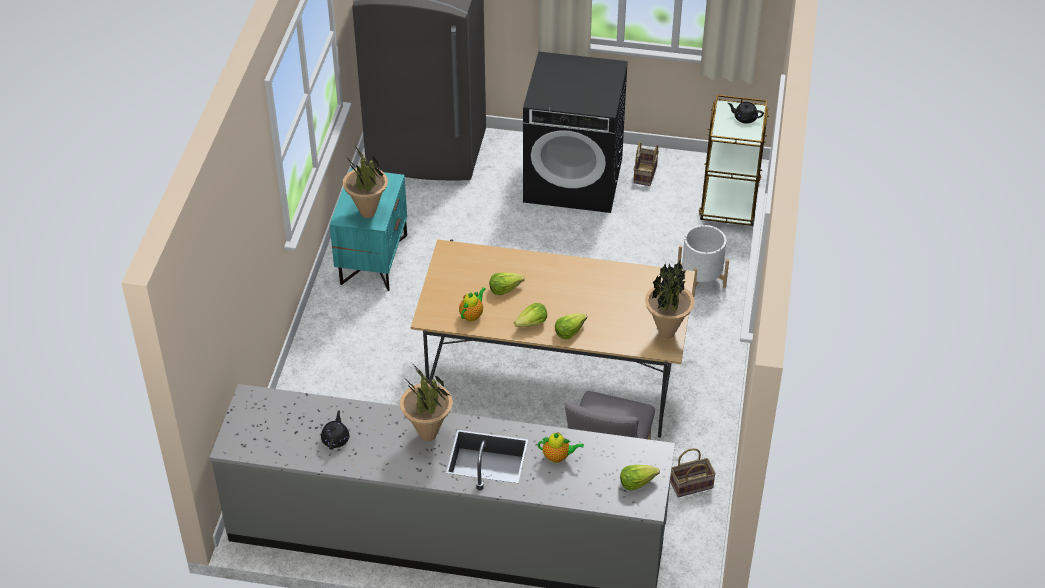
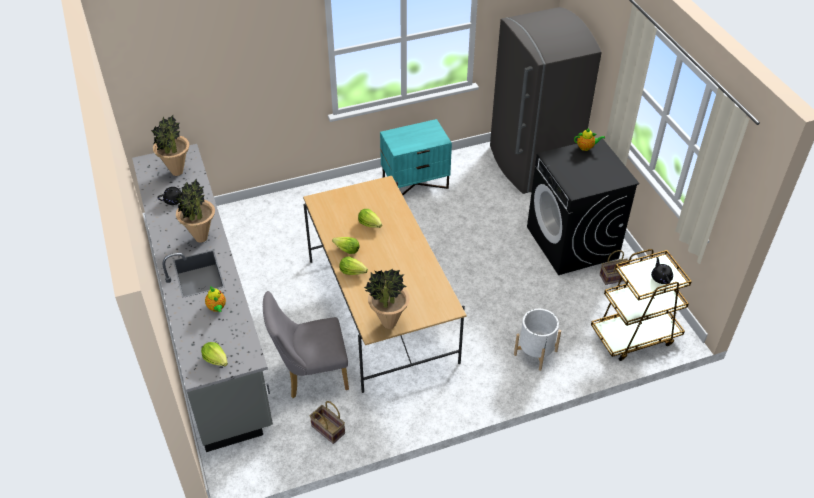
camera: 60 degrees right, 0 degrees up
(368, 213) = (402, 142): potted plant -> potted plant (177, 172)
(472, 315) = (334, 219): teapot -> teapot (586, 147)

